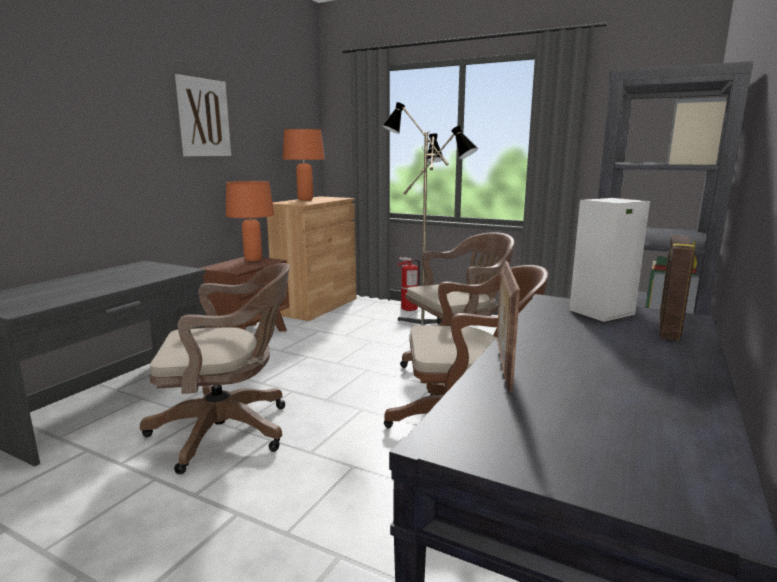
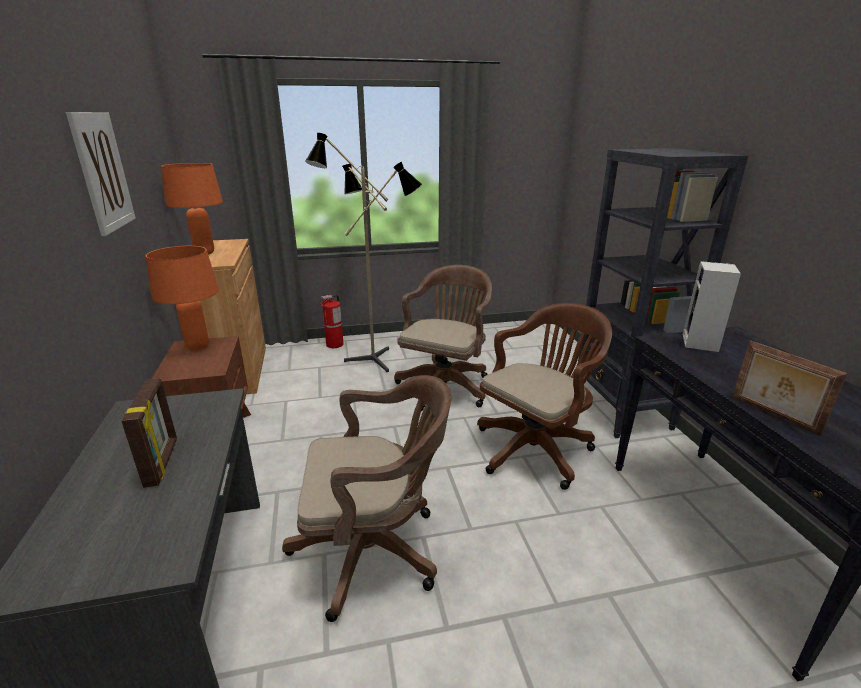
camera: 40 degrees left, 10 degrees up
(229, 431) = (375, 550): brown office chair -> brown office chair turned 45 degrees clockwise
(670, 327) = (747, 345): picture frame -> picture frame (163, 462)

